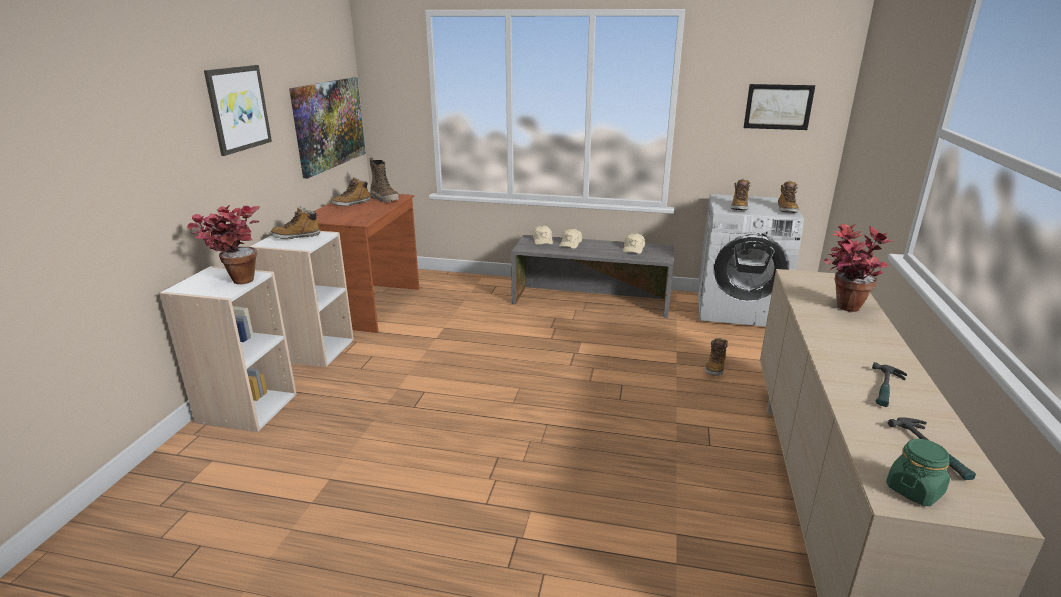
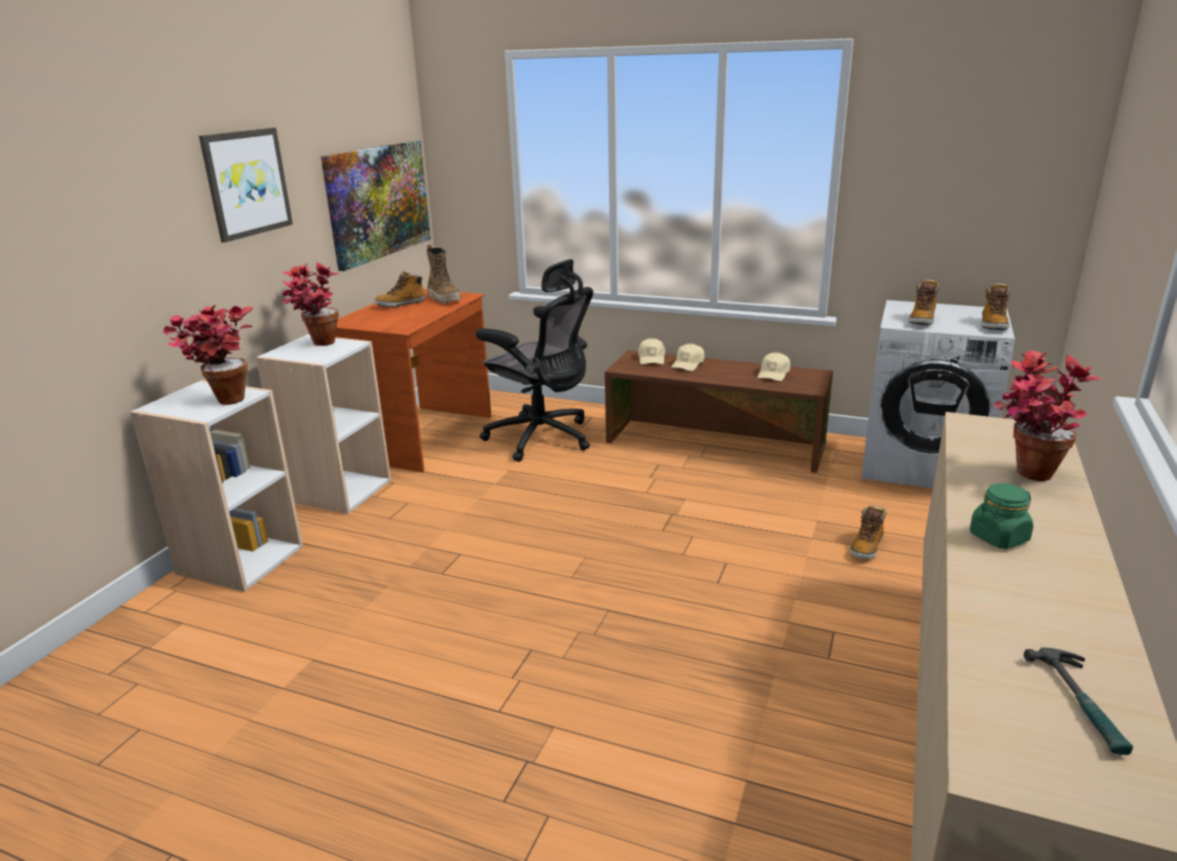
camera: 10 degrees right, 0 degrees up
(296, 236) = (317, 345): boot -> potted plant
(462, 302) = (541, 437): none -> office chair
(592, 300) = (716, 442): grey bench -> brown bench
(778, 107) = (989, 176): picture -> none
(886, 389) = (1044, 602): hammer -> none
(914, 490) = (1027, 761): green jar -> green jar (999, 537)

